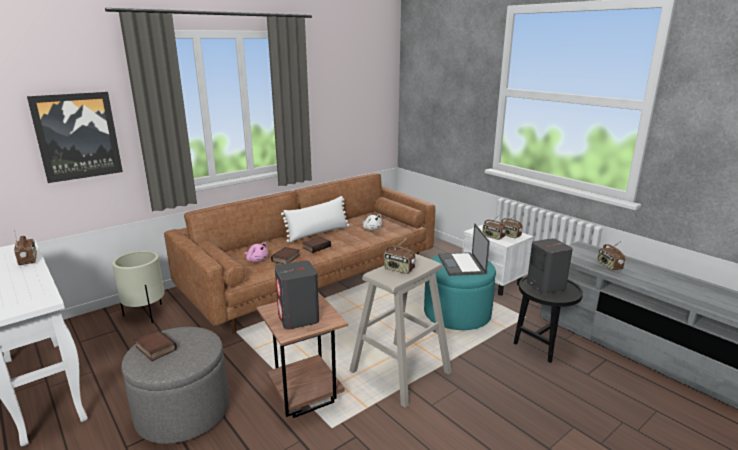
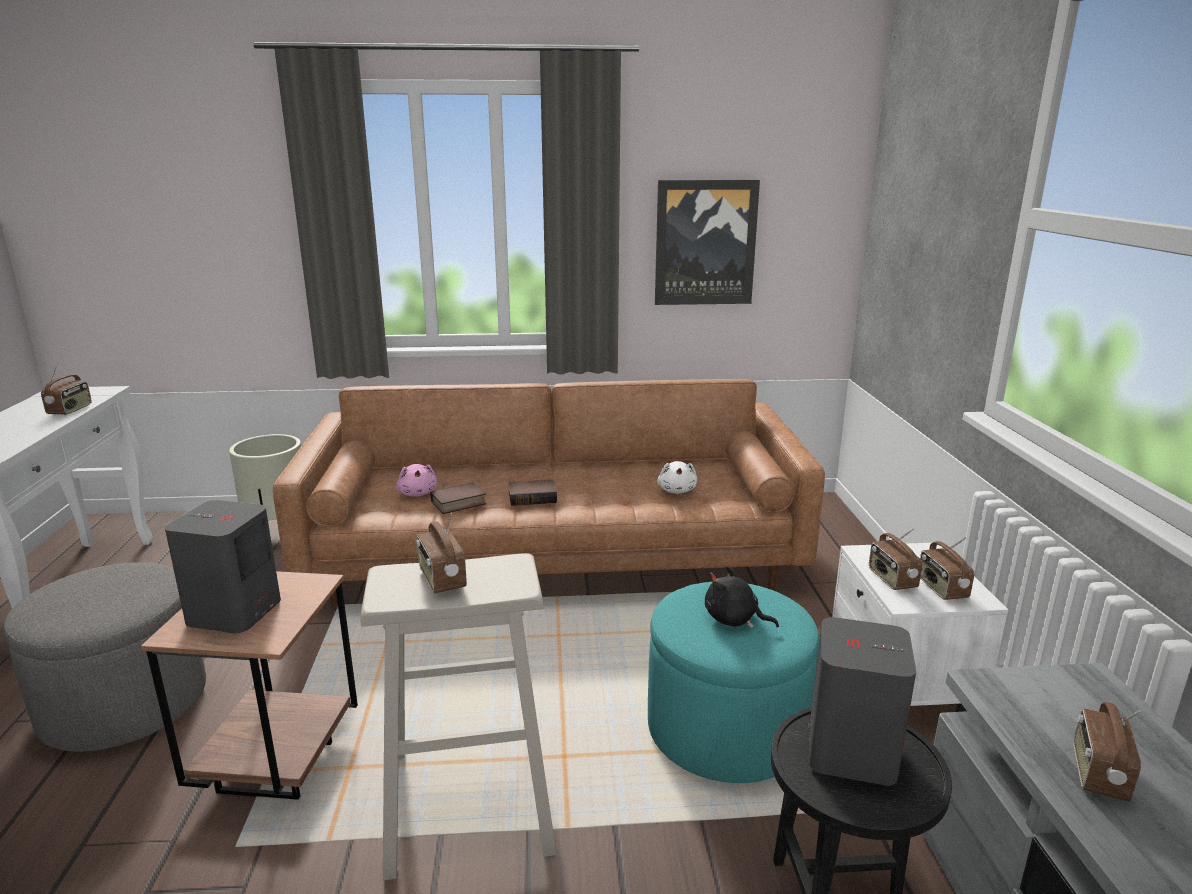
camera: 35 degrees right, 0 degrees up
(77, 136) = (222, 245): picture -> picture (705, 243)
(154, 348) = (82, 585): book -> none
(318, 233) = (574, 473): white pillow -> none
(462, 265) = (734, 620): laptop -> black plush toy

